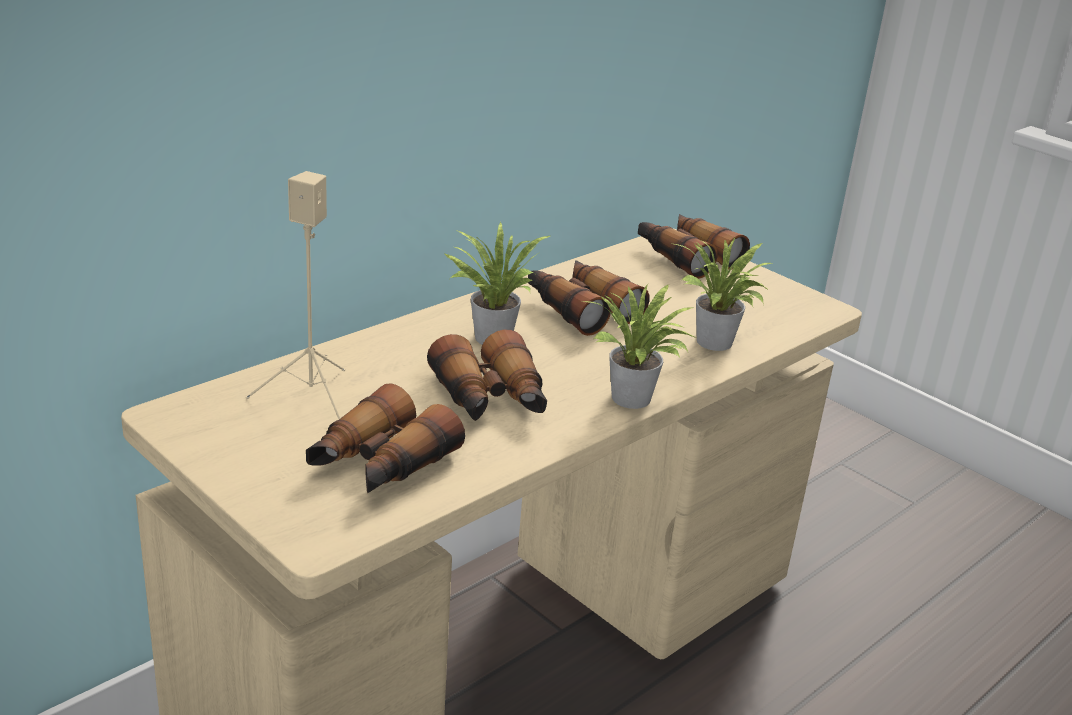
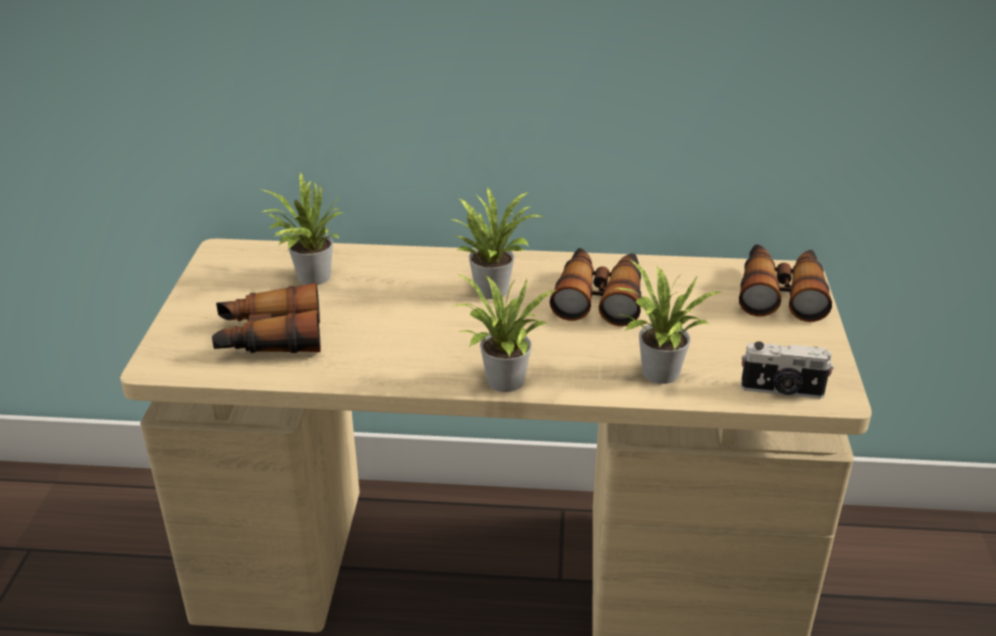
camera: 50 degrees right, 5 degrees up
(312, 398) = (309, 277): beige speaker -> potted plant
(491, 399) = (408, 331): binoculars -> none
(798, 319) = (782, 391): none -> camera

